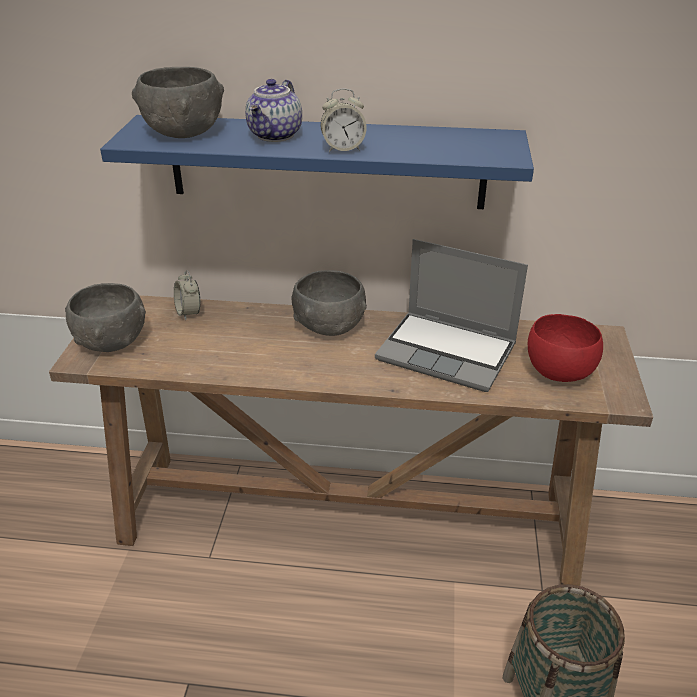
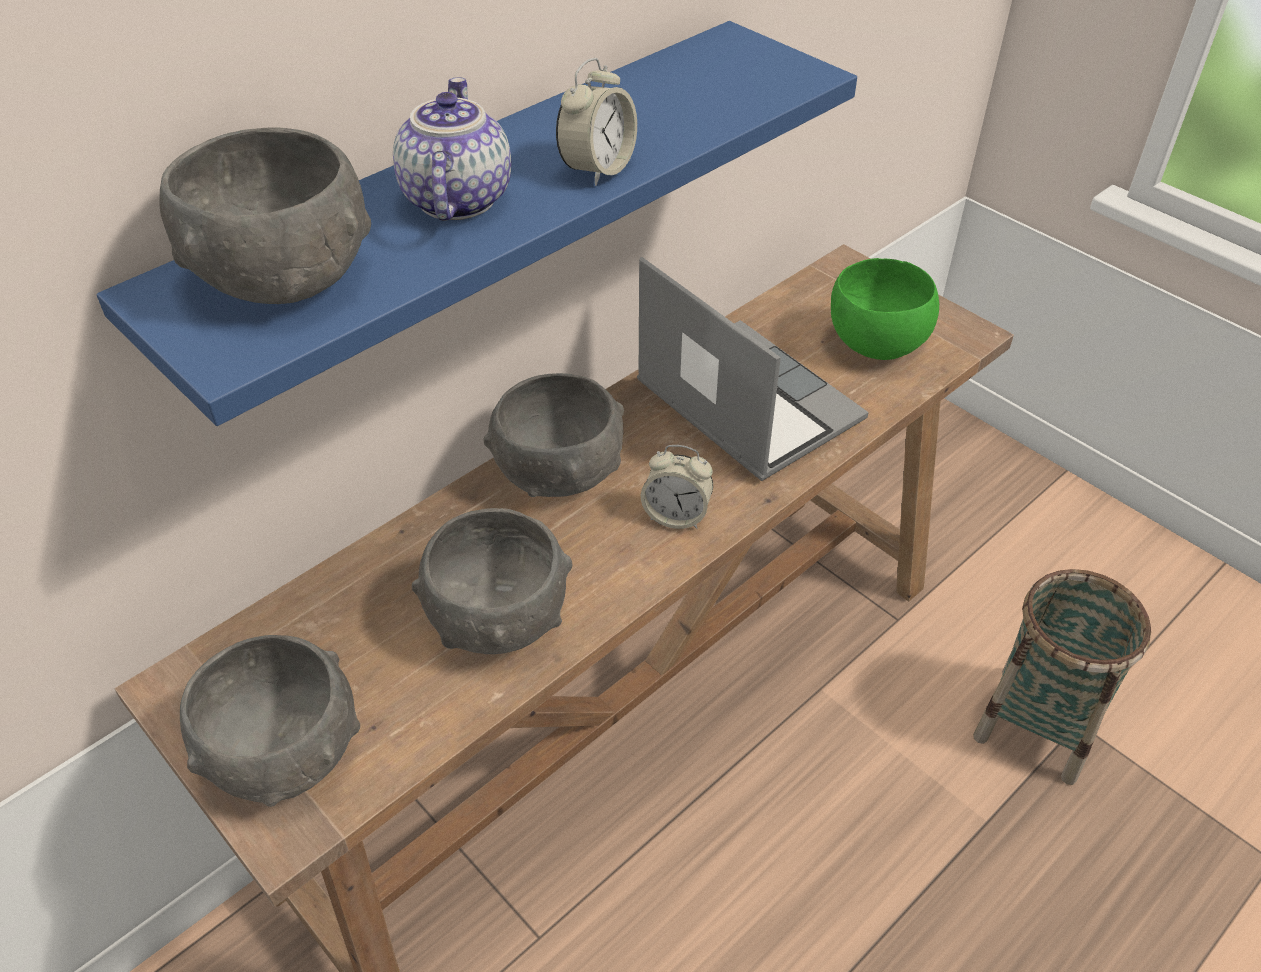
camera: 50 degrees left, 10 degrees up
(189, 313) = (328, 607): alarm clock -> alarm clock (676, 515)
(229, 353) = (499, 618): none -> grey bowl
(276, 136) = (454, 199): teapot -> teapot turned 150 degrees counterclockwise
(448, 352) = (744, 403): laptop -> laptop turned 105 degrees counterclockwise
(557, 372) = (874, 345): red bowl -> green bowl

